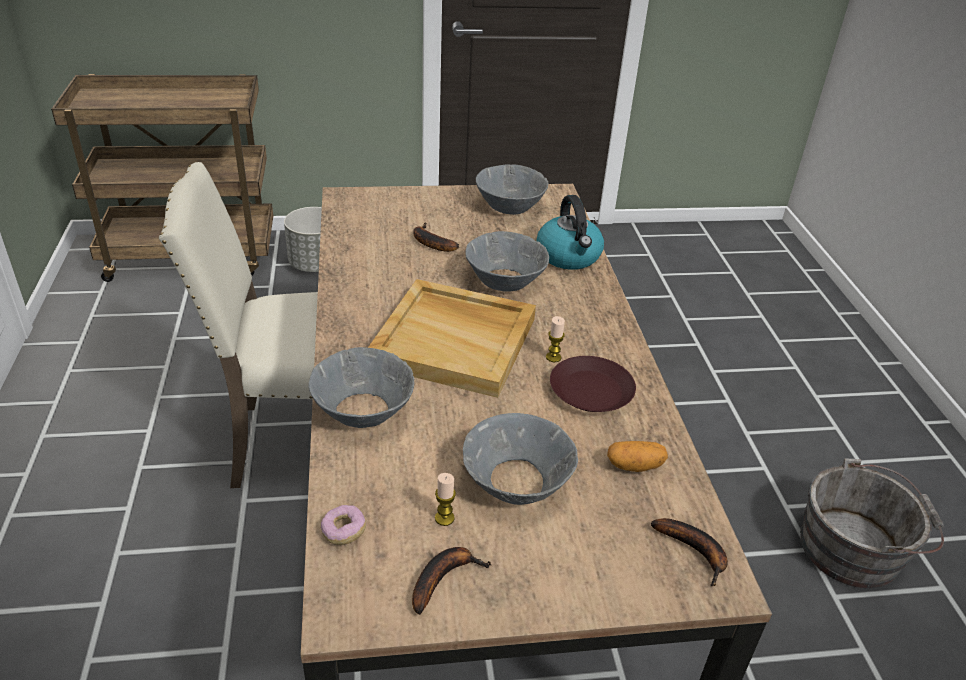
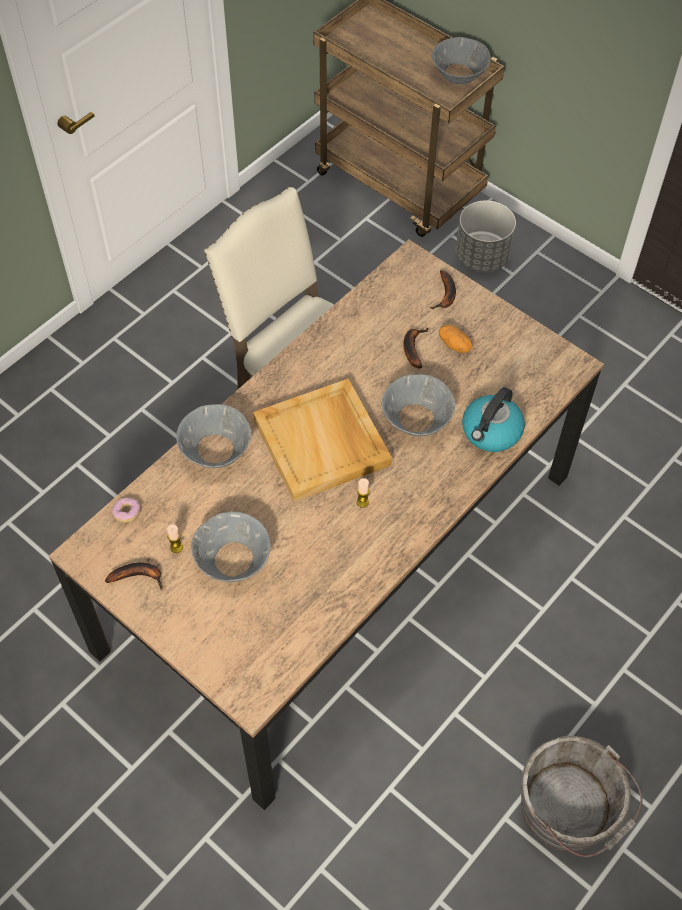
camera: 50 degrees right, 20 degrees up
(510, 207) = (516, 353): grey bowl -> grey bowl (459, 75)
(592, 391) = (350, 543): brown plate -> none
(634, 465) = (304, 606): potato -> potato (454, 345)
(695, 552) = (263, 675): banana -> banana (445, 295)

